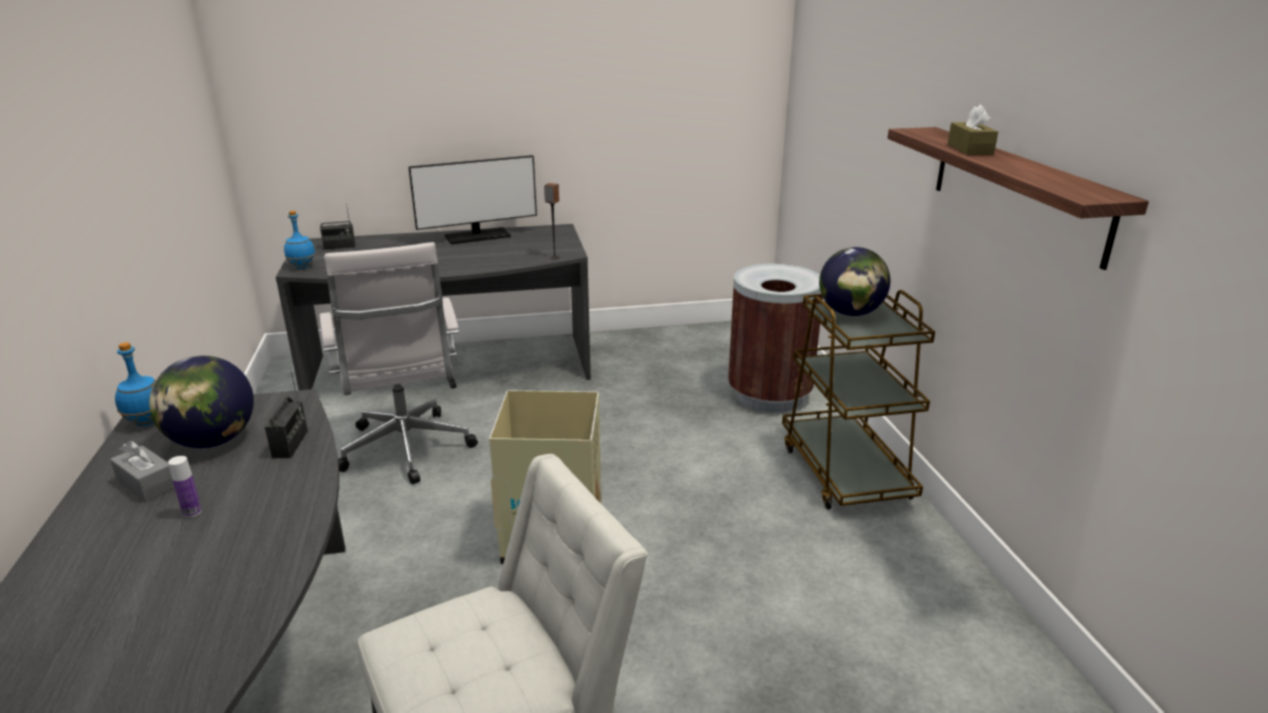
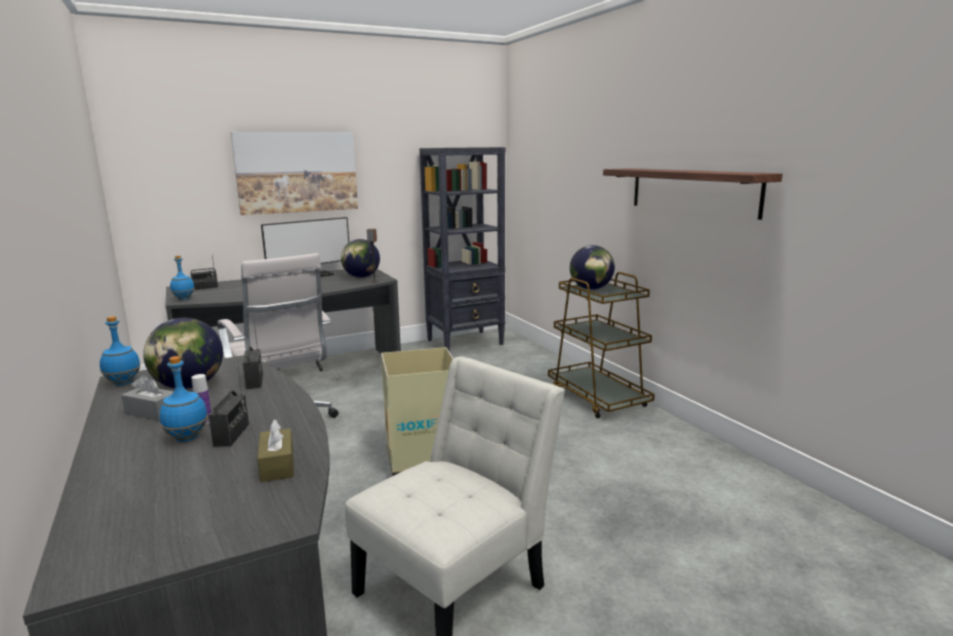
camera: 15 degrees left, 10 degrees down
(155, 541) = (187, 438): none -> blue bottle
(206, 545) = (232, 435): none -> radio
(467, 87) = (297, 172): none -> picture
(543, 245) = (361, 277): none -> globe
(700, 339) = (466, 342): none -> black bookcase
(769, 396) = (528, 366): brown trash can -> none
(970, 149) = (661, 170): brown tissue box -> brown tissue box (277, 465)

